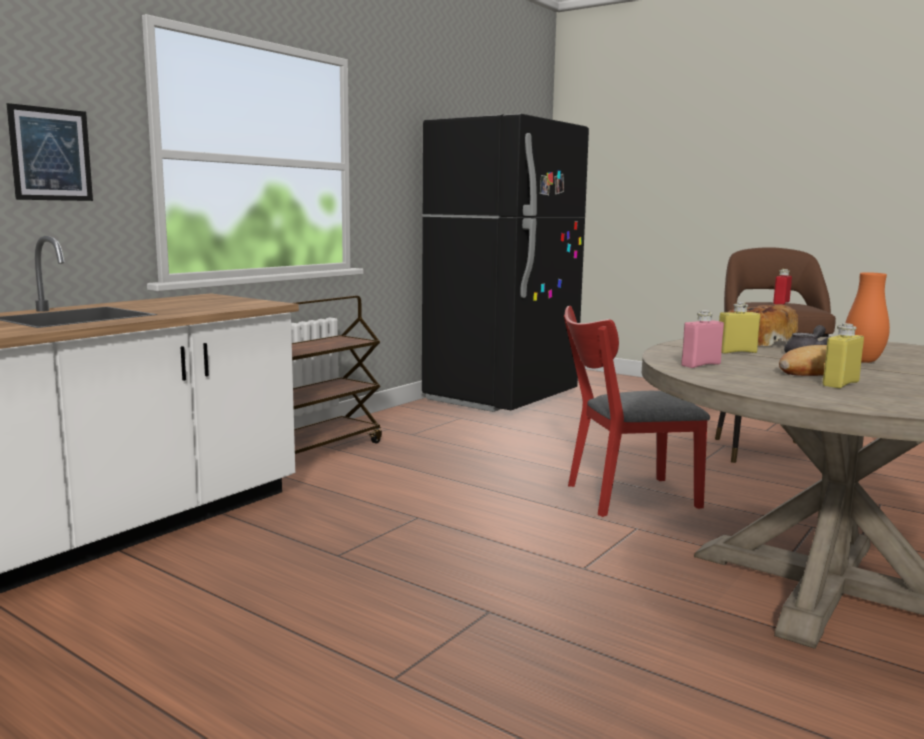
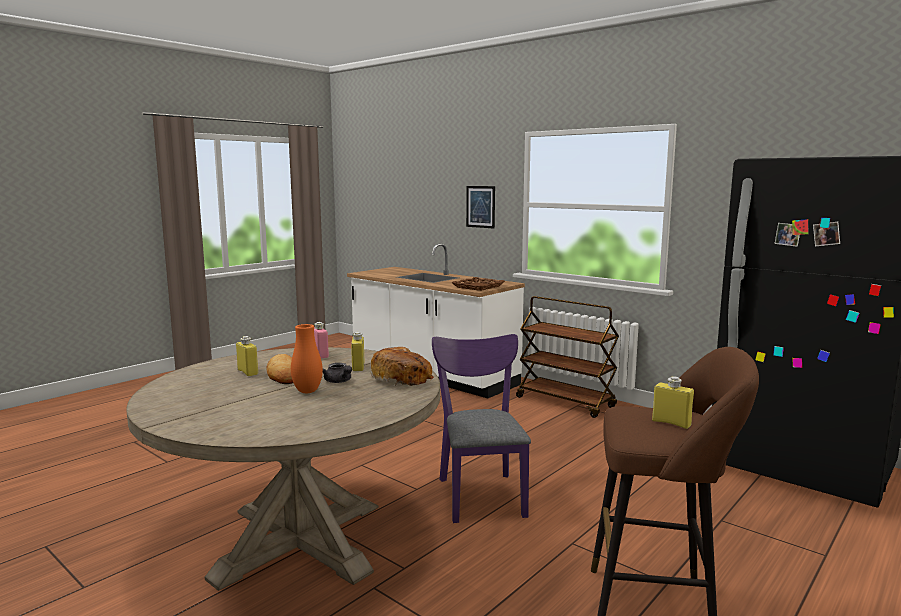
camera: 95 degrees right, 0 degrees up
(238, 303) = (478, 287): none -> brown tray
(623, 497) = (480, 492): red chair -> purple chair
(781, 303) = (671, 423): red bottle -> yellow bottle

